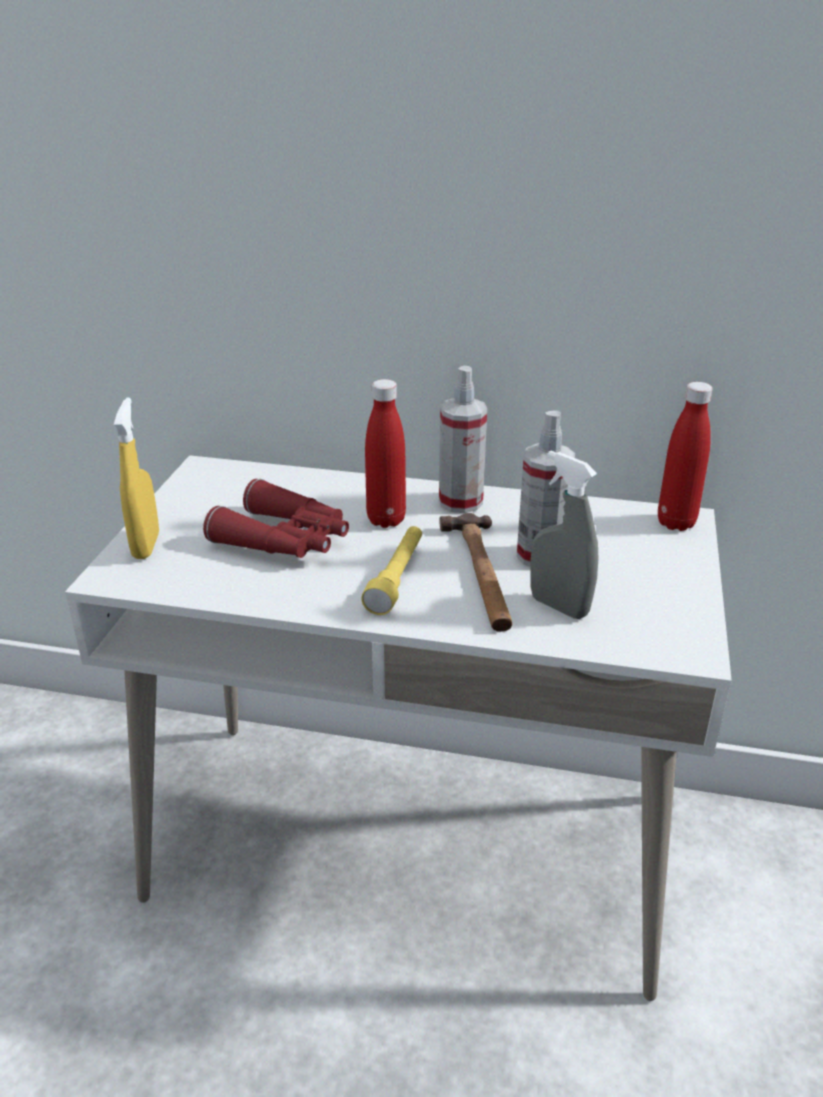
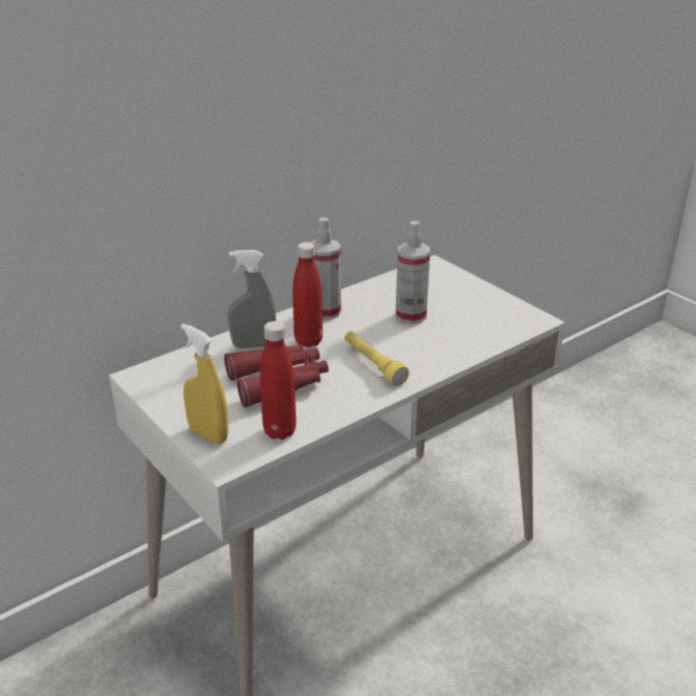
camera: 50 degrees left, 0 degrees up
(480, 574) = (403, 339): hammer -> none
(559, 606) = (460, 333): grey spray bottle -> grey spray bottle (253, 345)
(676, 523) = (433, 269): red bottle -> red bottle (280, 431)

